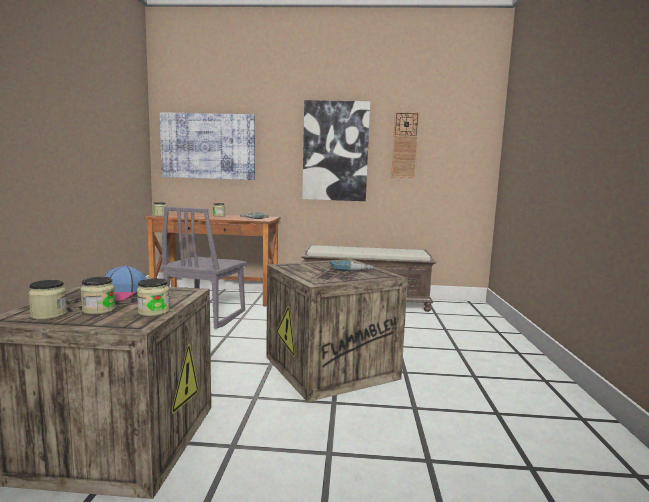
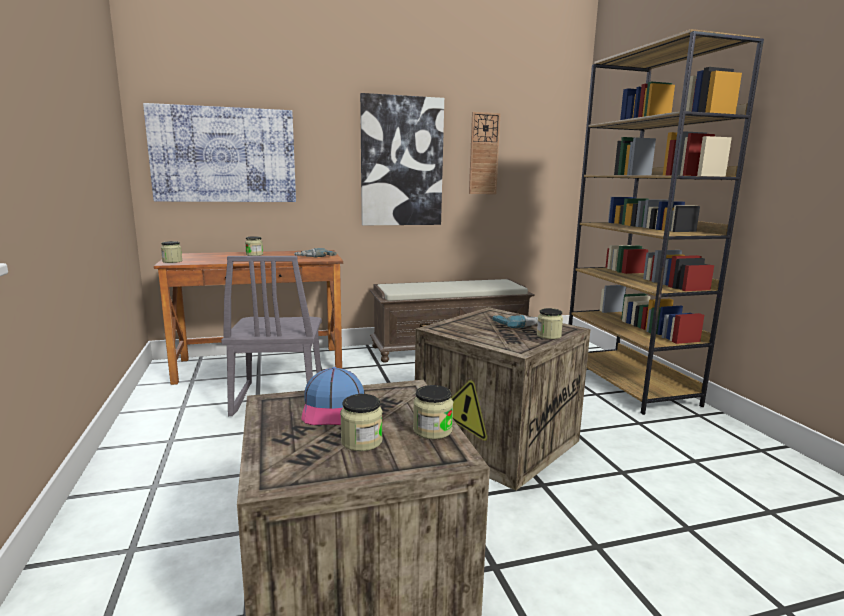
camera: 20 degrees left, 5 degrees up
(49, 315) = (313, 463): jar -> jar (548, 335)
(499, 346) = (629, 384): none -> brown bookcase

